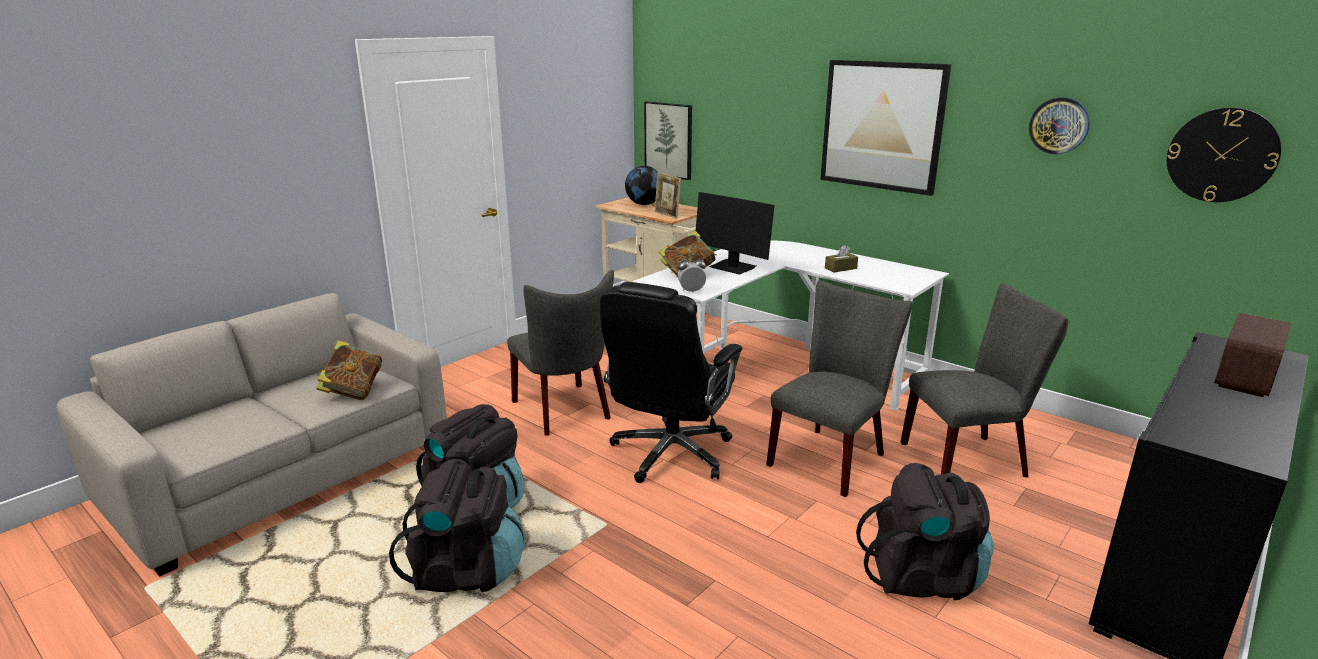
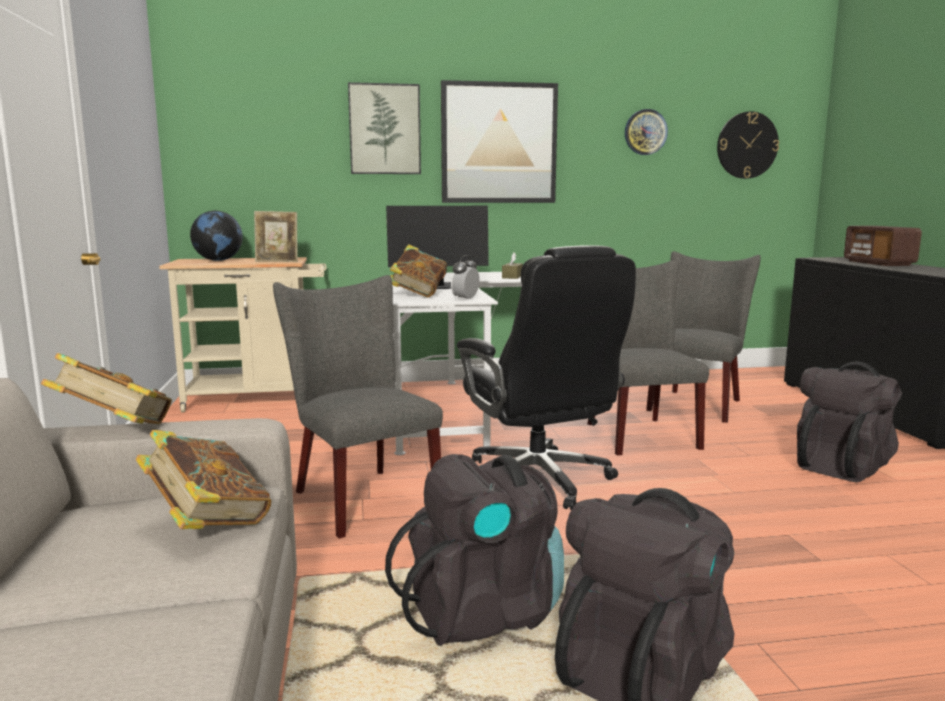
camera: 50 degrees left, 10 degrees down
(373, 332) = (115, 432): none -> book
(565, 412) = (360, 497): grey chair -> grey chair turned 135 degrees counterclockwise
(669, 140) = (226, 182): picture -> picture (384, 129)

